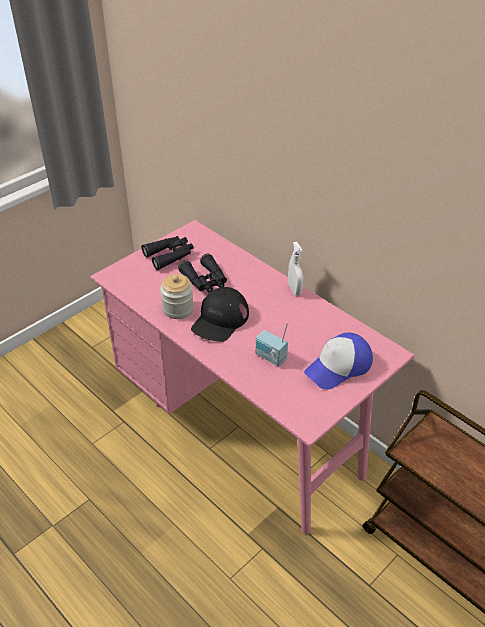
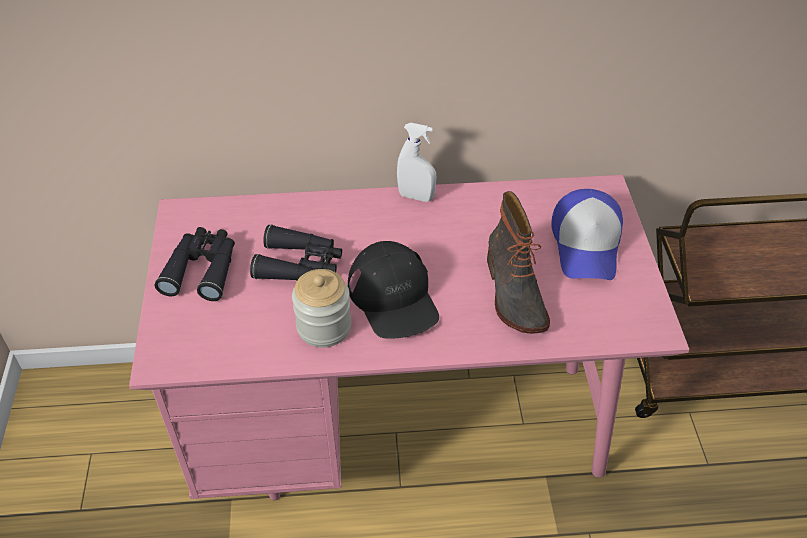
camera: 50 degrees left, 5 degrees up
(270, 358) = (513, 293): radio -> boot

